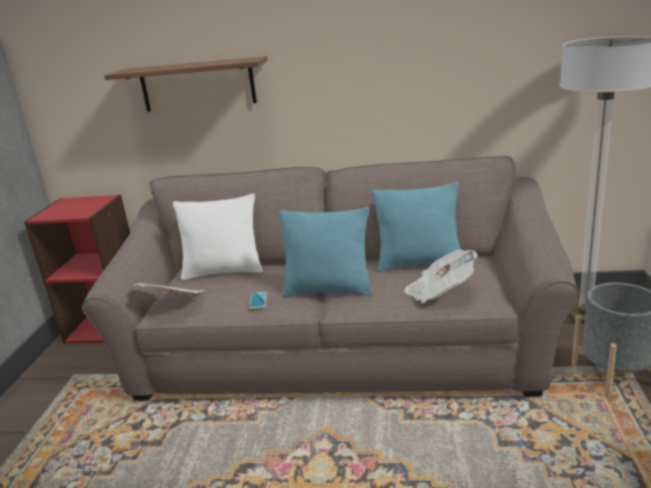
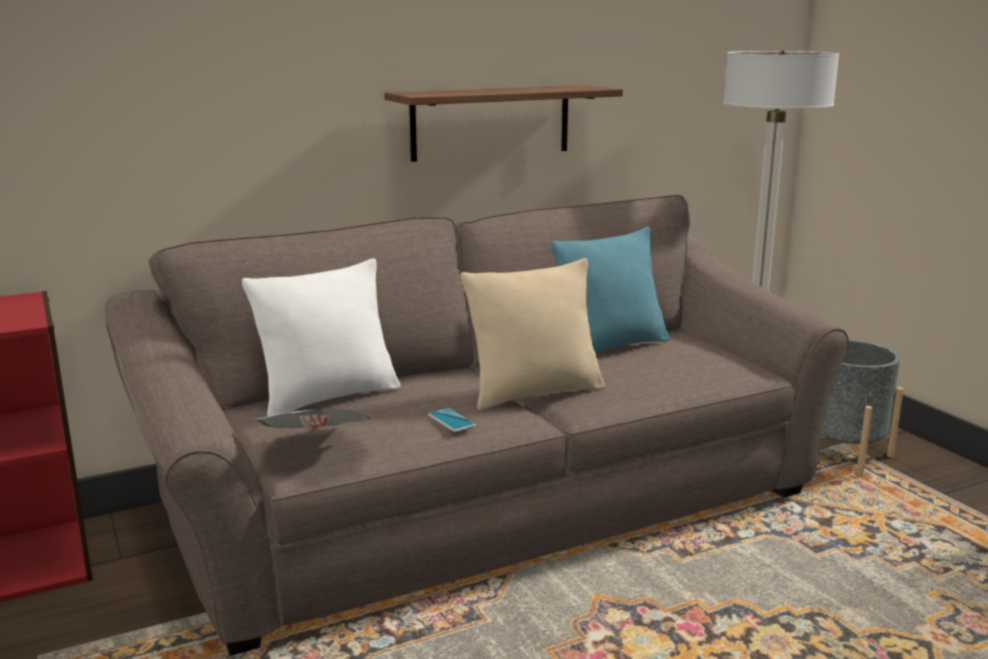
camera: 35 degrees left, 5 degrees down
(197, 85) = (222, 84): shelf -> shelf (491, 122)
(328, 290) = (534, 393): turquoise pillow -> beige pillow
(440, 292) = (684, 371): newspaper -> none

